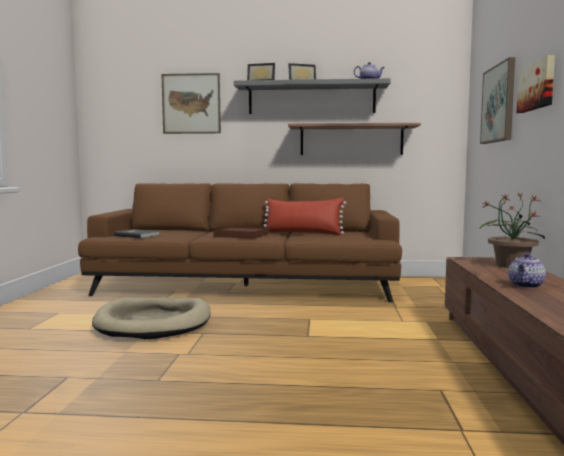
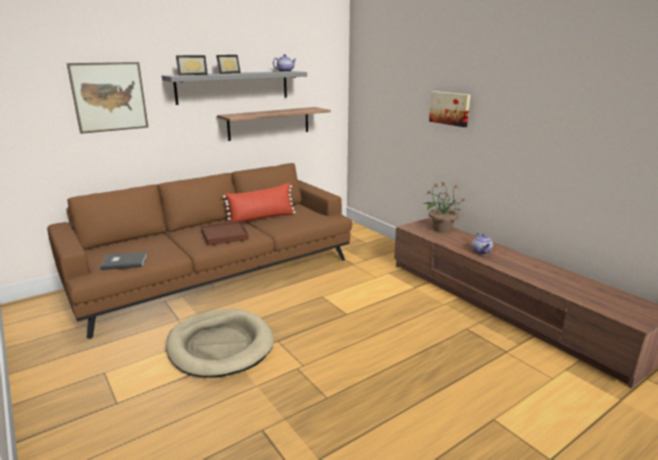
camera: 40 degrees left, 15 degrees up
(499, 104) = (398, 103): picture -> none

